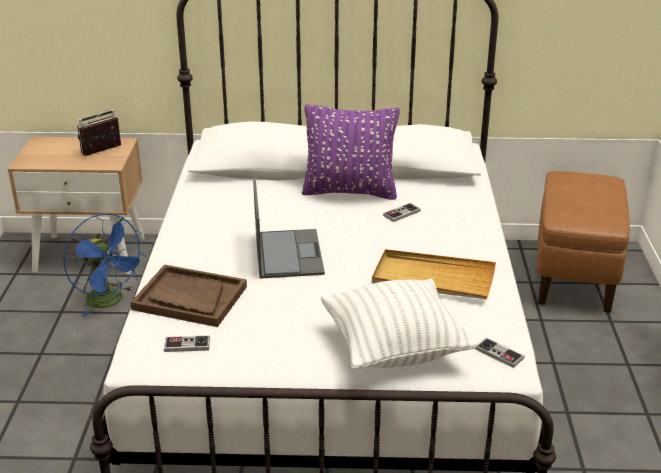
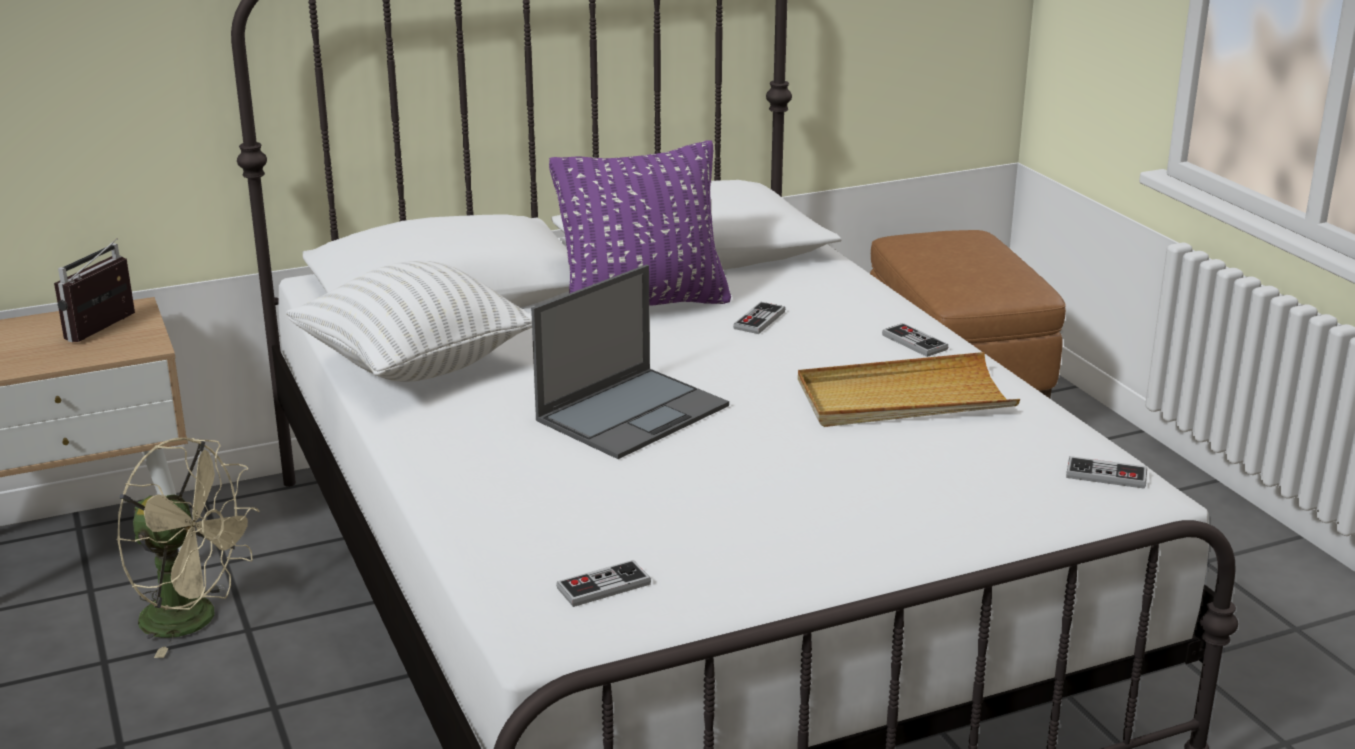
camera: 25 degrees left, 5 degrees down
(110, 301) = (194, 620): blue fan -> beige fan
(189, 298) = (532, 515): brown tray -> none
(288, 253) = (634, 412): laptop -> laptop turned 75 degrees clockwise
(394, 349) = (948, 507): white pillow -> white pillow (415, 365)
(472, 246) = (914, 342): none -> game controller

